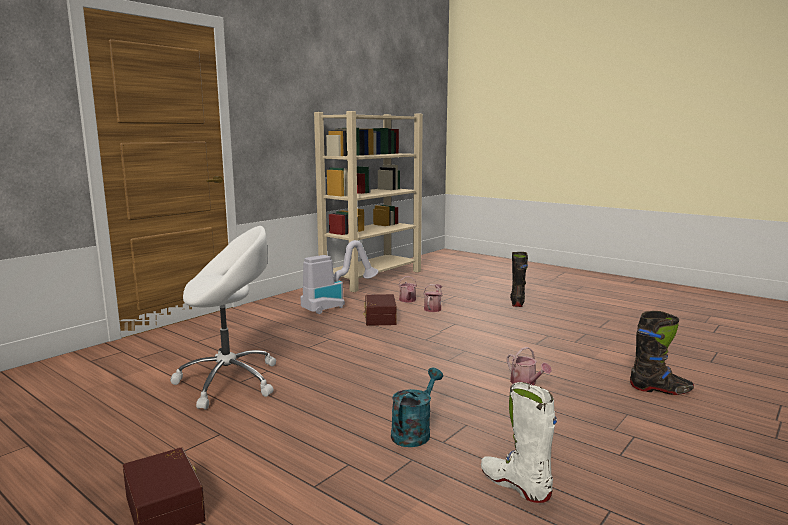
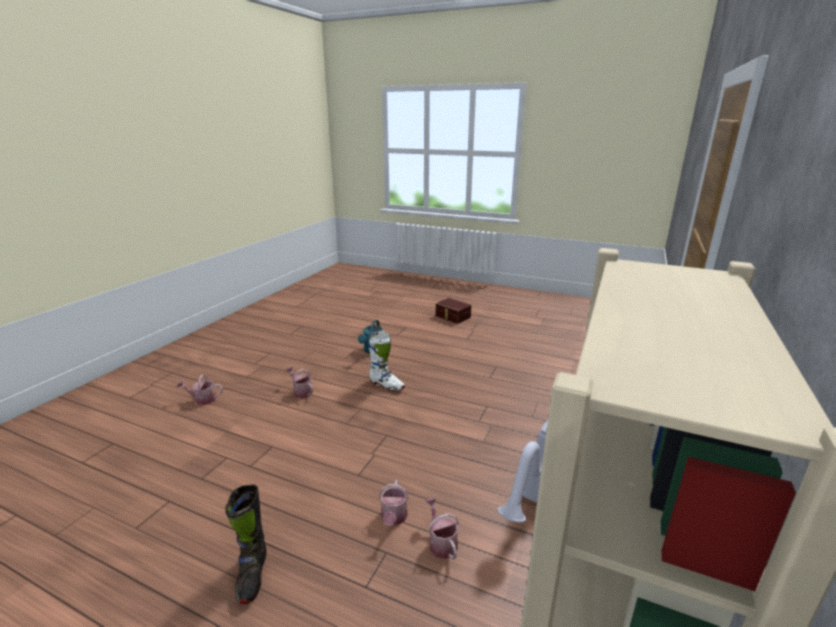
camera: 165 degrees right, 10 degrees up
(231, 381) = (502, 366): white office chair -> none
(379, 318) = (454, 471): brown storage box -> none
(515, 485) = (325, 336): white boot -> white boot (386, 385)
(660, 390) = (202, 399): black boot -> watering can

